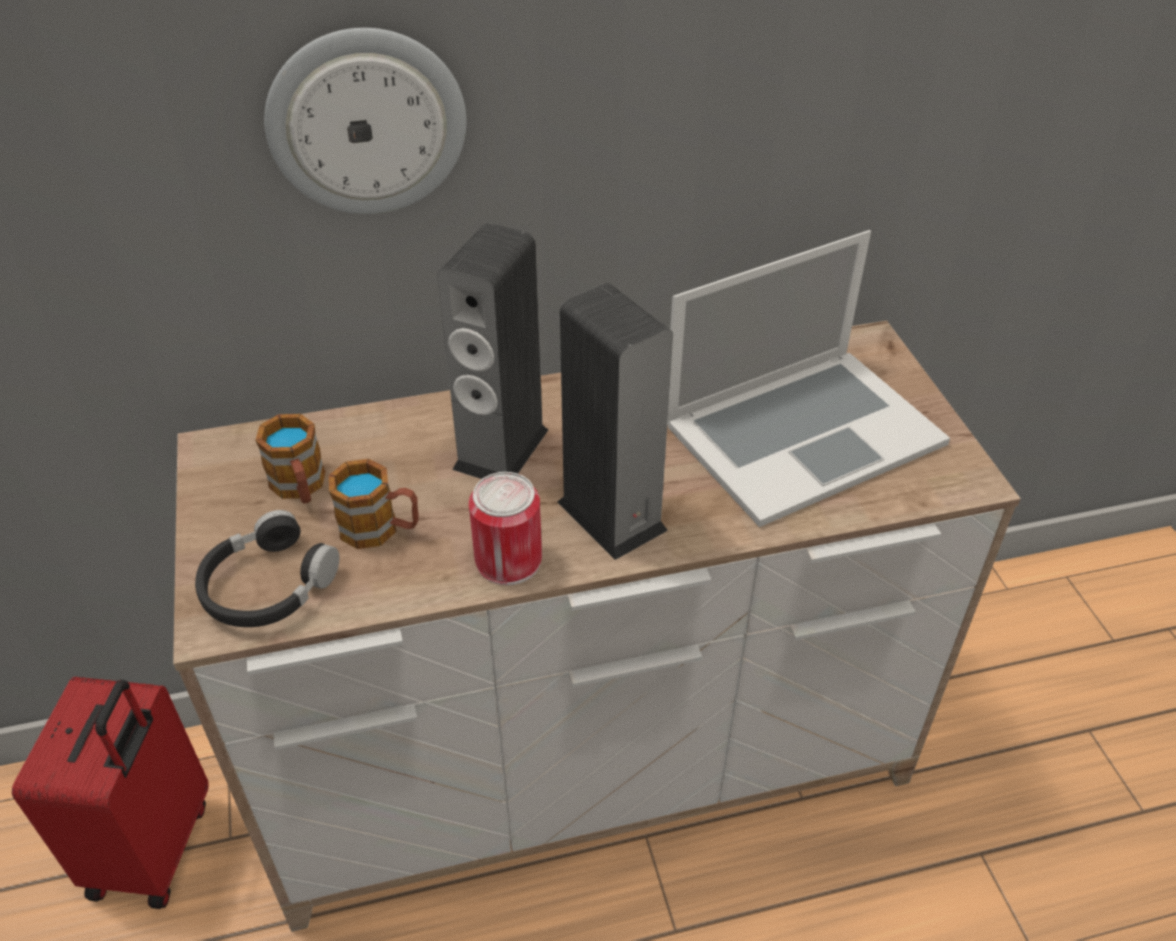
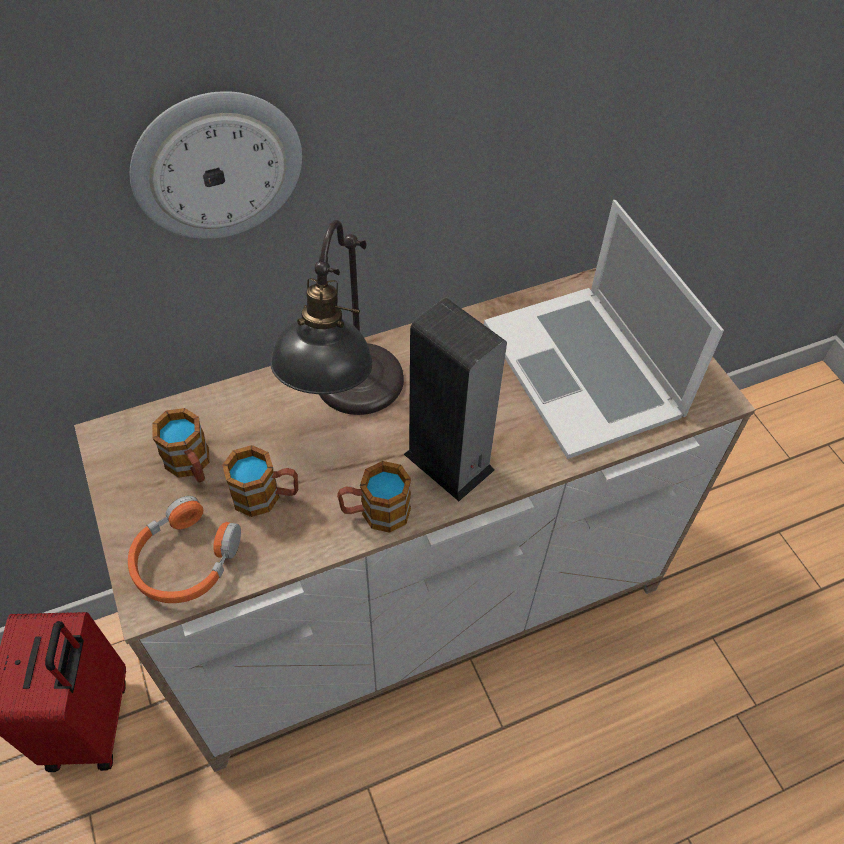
camera: 10 degrees left, 10 degrees up
(268, 586) = (186, 560): black headphones -> orange headphones
(501, 449) = (349, 410): speaker -> grey table lamp
(508, 560) = (375, 512): can -> mug
(802, 432) = (583, 368): laptop -> laptop turned 105 degrees clockwise

